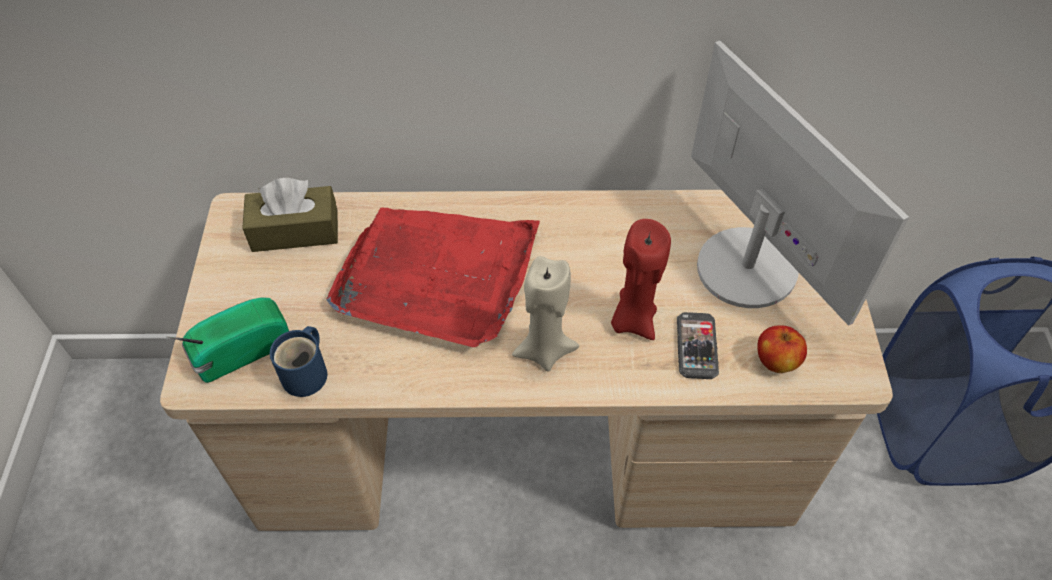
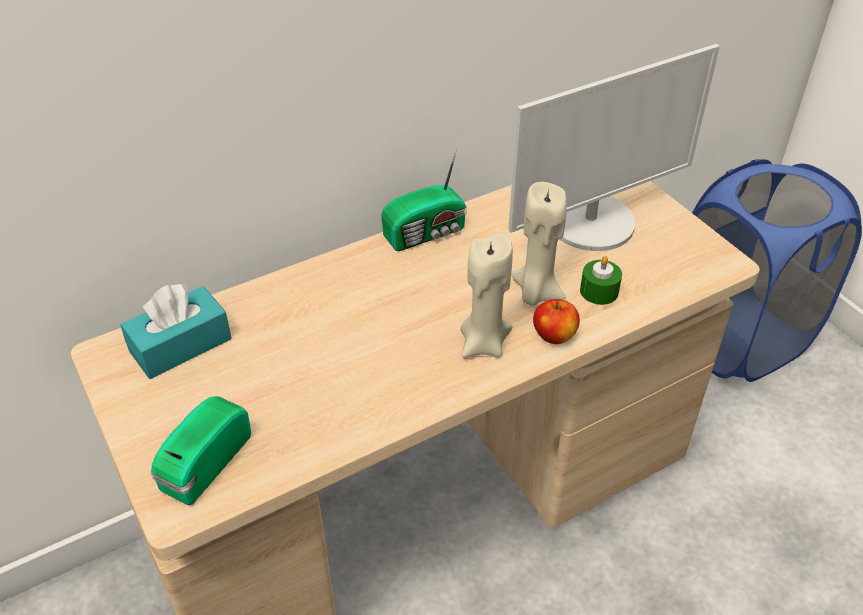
camera: 30 degrees left, 10 degrees down
(295, 231) = (180, 345): brown tissue box -> turquoise tissue box
(308, 373) = (286, 452): blue mug -> none
(437, 277) = (347, 328): red tray -> none
(577, 210) = (427, 233): none -> radio
(632, 320) = (536, 293): red candle -> beige candle
(696, 346) = (599, 291): phone -> green candle
(748, 267) = (591, 222): monitor -> monitor turned 120 degrees clockwise
(776, 361) = (663, 276): apple -> apple (554, 336)

